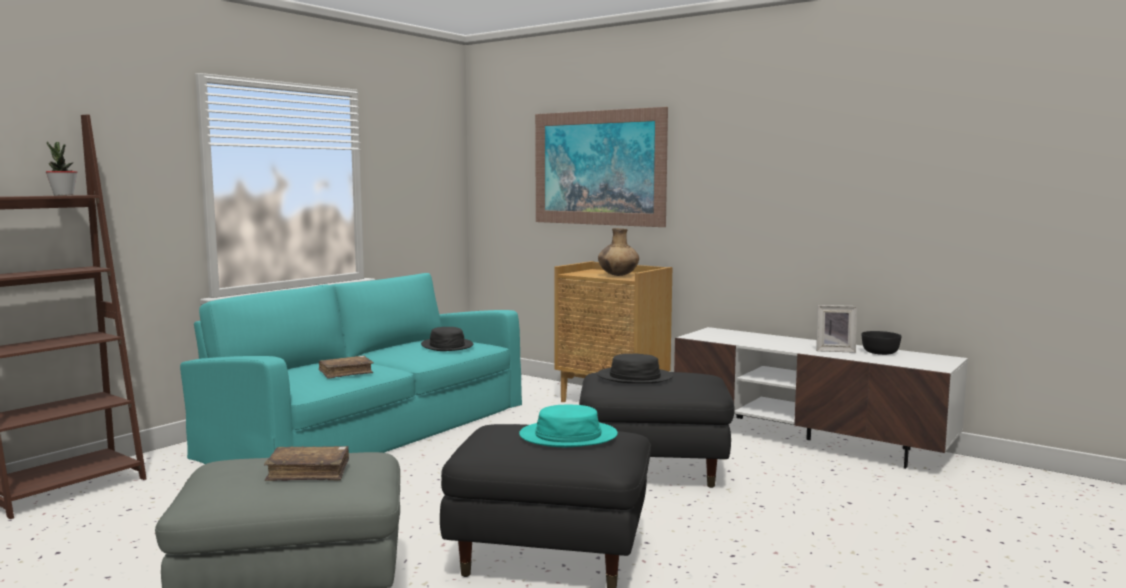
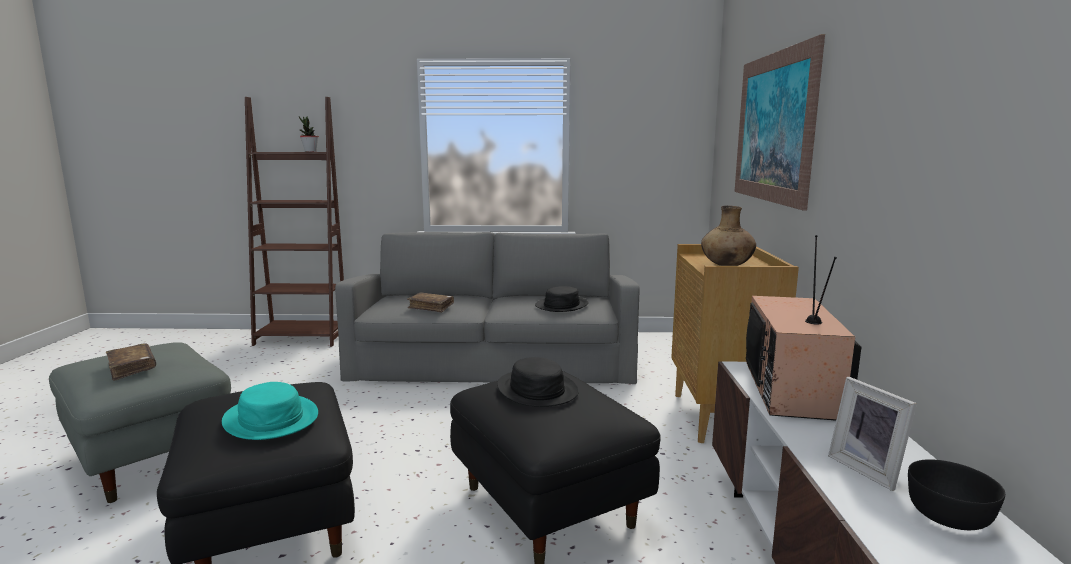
camera: 55 degrees right, 5 degrees up
(370, 428) = (493, 359): turquoise sofa -> grey sofa
(738, 338) = (793, 390): none -> television

